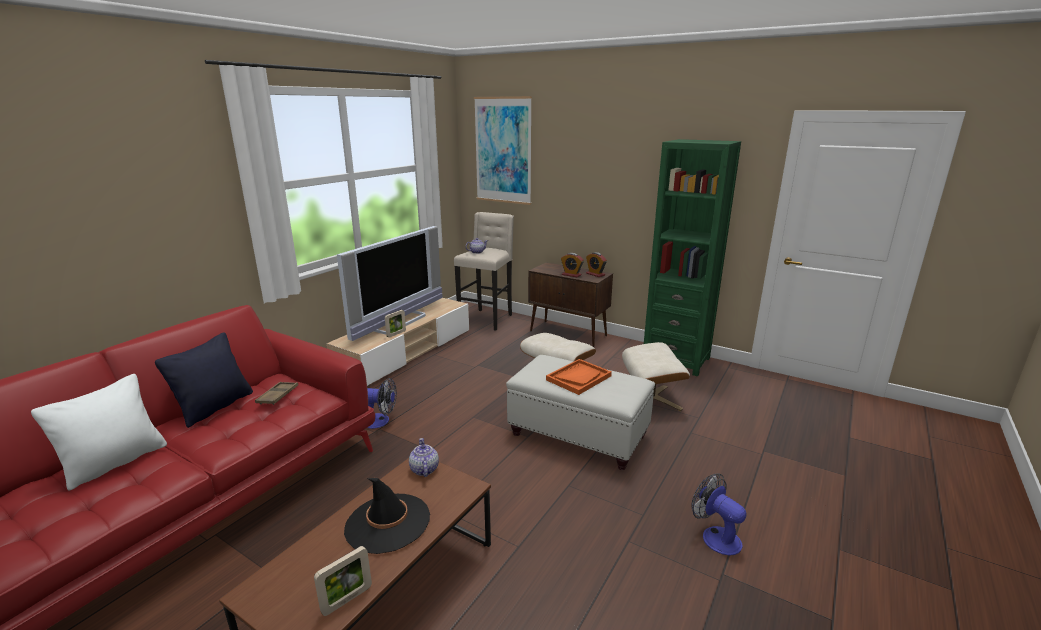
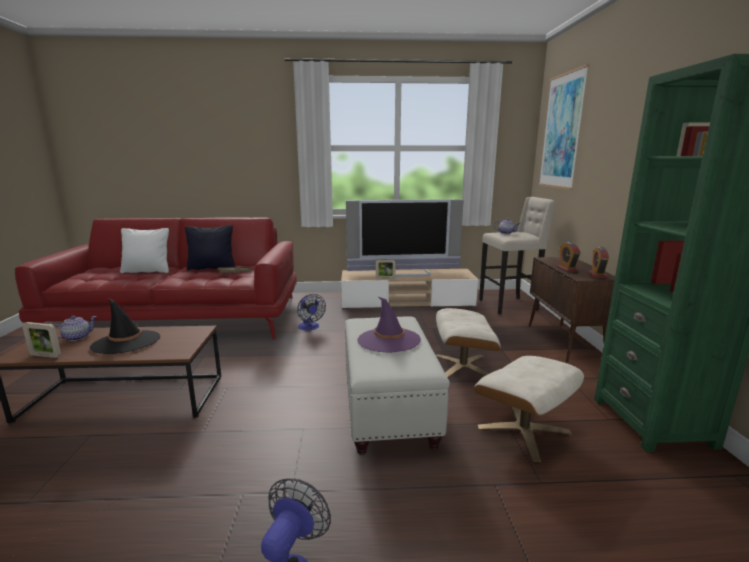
camera: 55 degrees right, 5 degrees down
(424, 469) = (195, 333): teapot -> teapot (77, 337)
(578, 378) = (388, 340): orange tray -> purple hat

